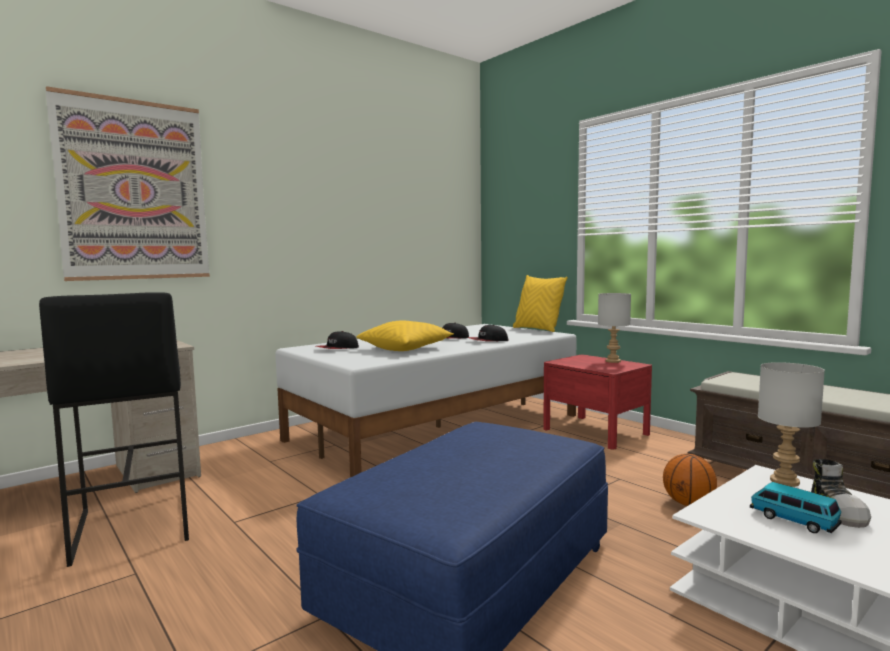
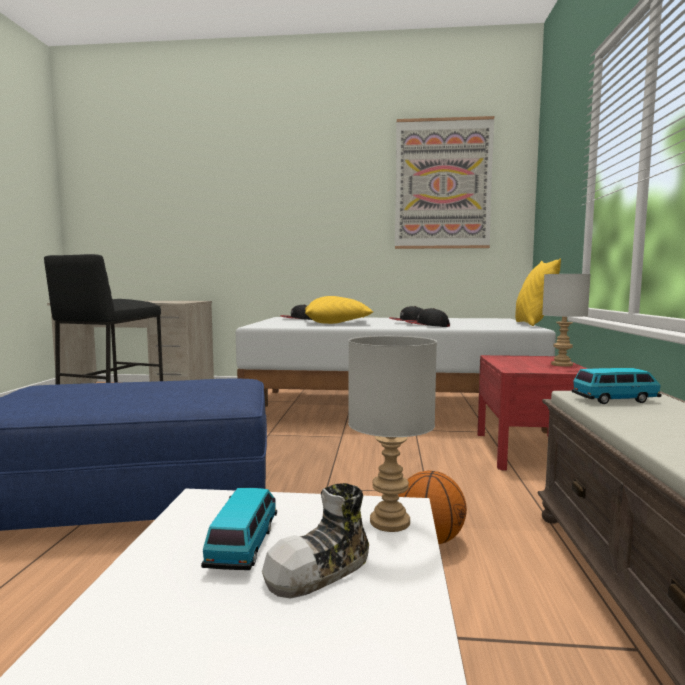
camera: 45 degrees right, 0 degrees up
(134, 190) = (197, 199): picture -> picture (443, 184)
(742, 381) = (615, 400): none -> toy car

